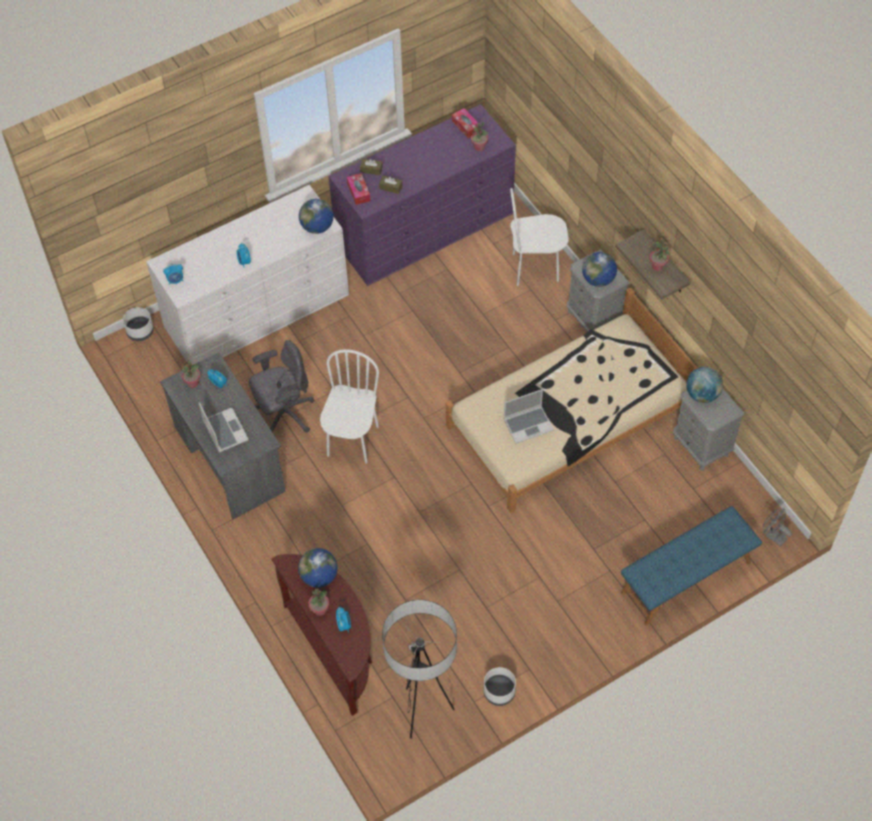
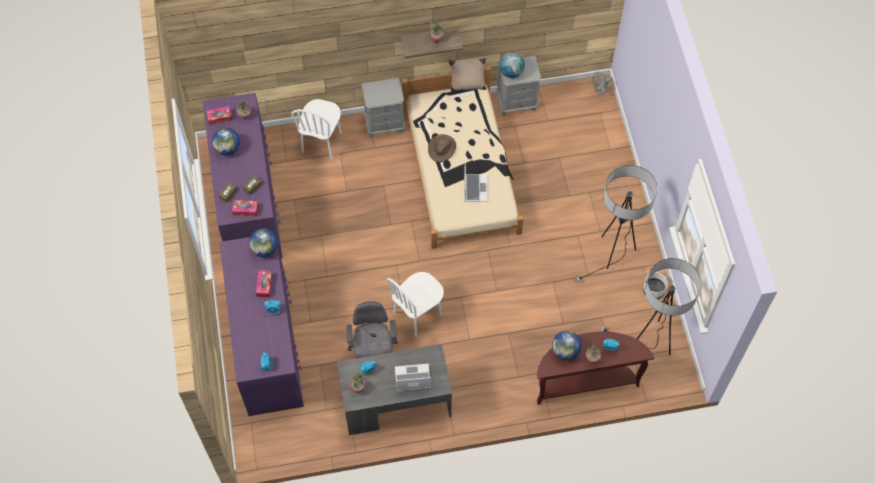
camera: 70 degrees left, 5 degrees up
(140, 331) = (244, 435): white planter -> none
(257, 310) = (267, 342): white dresser -> purple dresser
(272, 242) = (264, 285): none -> tissue box
(352, 440) = (417, 314): white chair -> white chair turned 75 degrees counterclockwise
(530, 627) = (612, 254): none -> floor lamp
(567, 371) = (441, 148): none -> brown hat
(598, 279) = (388, 94): globe -> globe (228, 148)
(673, 367) = (467, 85): none -> beige pillow
(686, 578) = (612, 151): blue bench -> none

